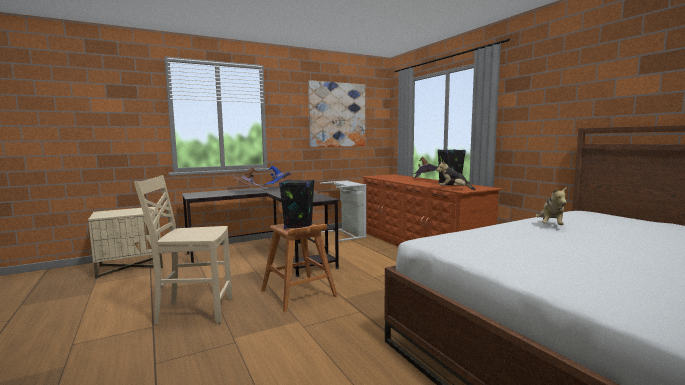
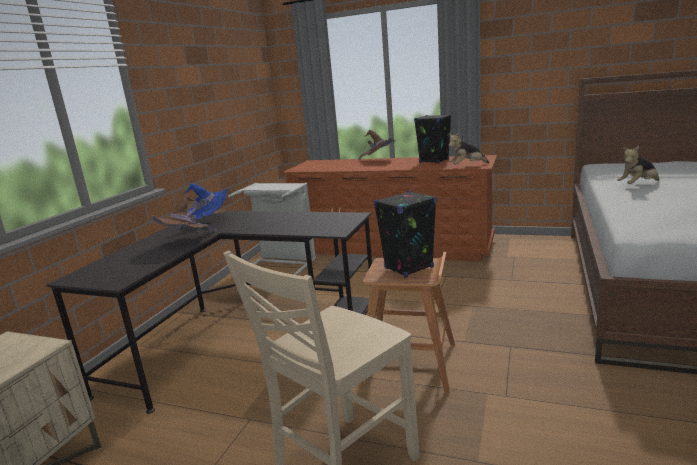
camera: 40 degrees left, 10 degrees up
(337, 115) = (220, 78): picture -> none
(550, 226) = (638, 185): plush toy -> plush toy turned 90 degrees clockwise

